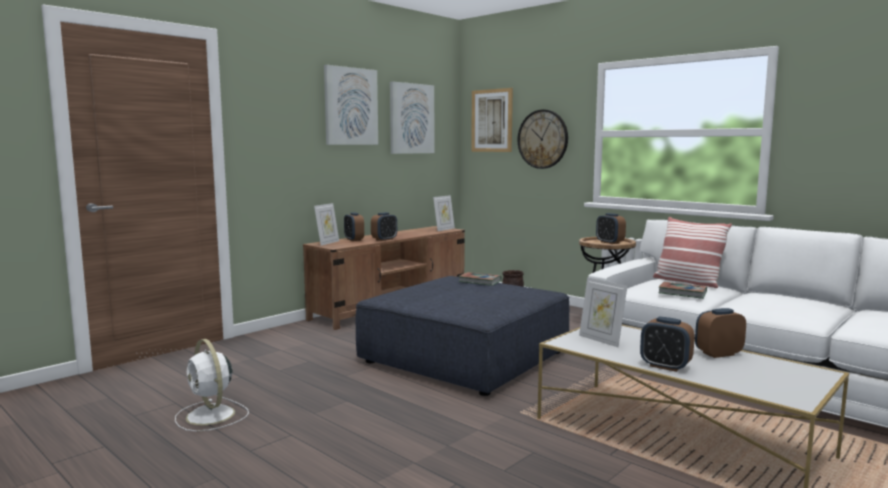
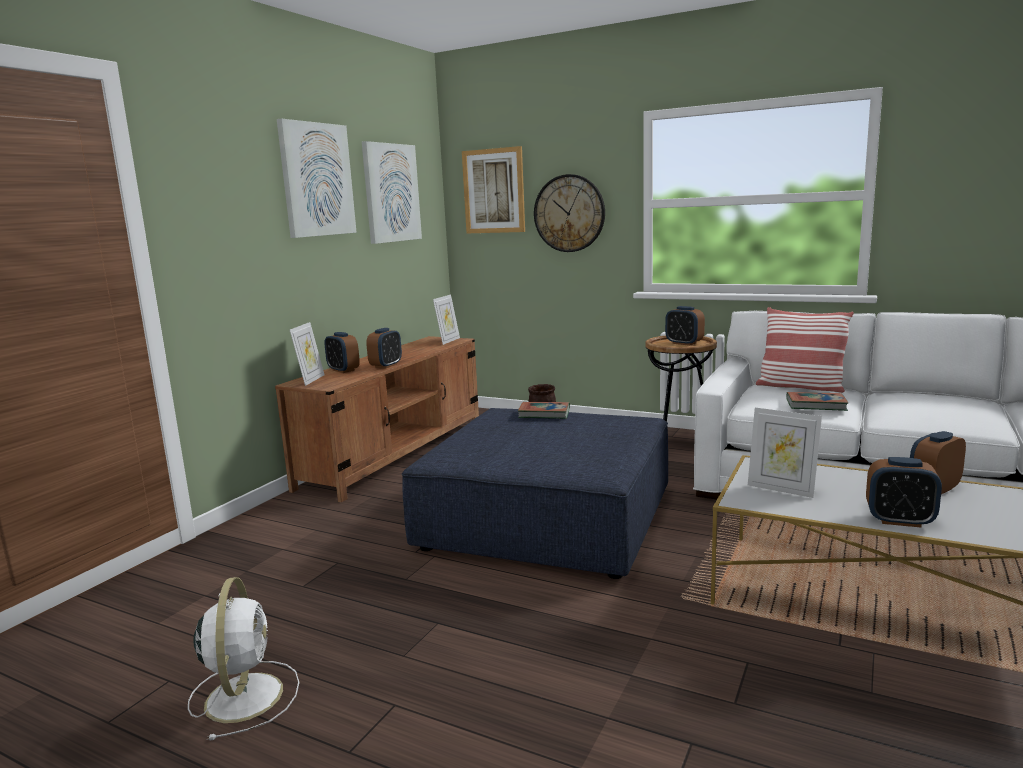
camera: 15 degrees left, 5 degrees up
(211, 416) = (245, 695): white fan -> white fan turned 135 degrees counterclockwise

